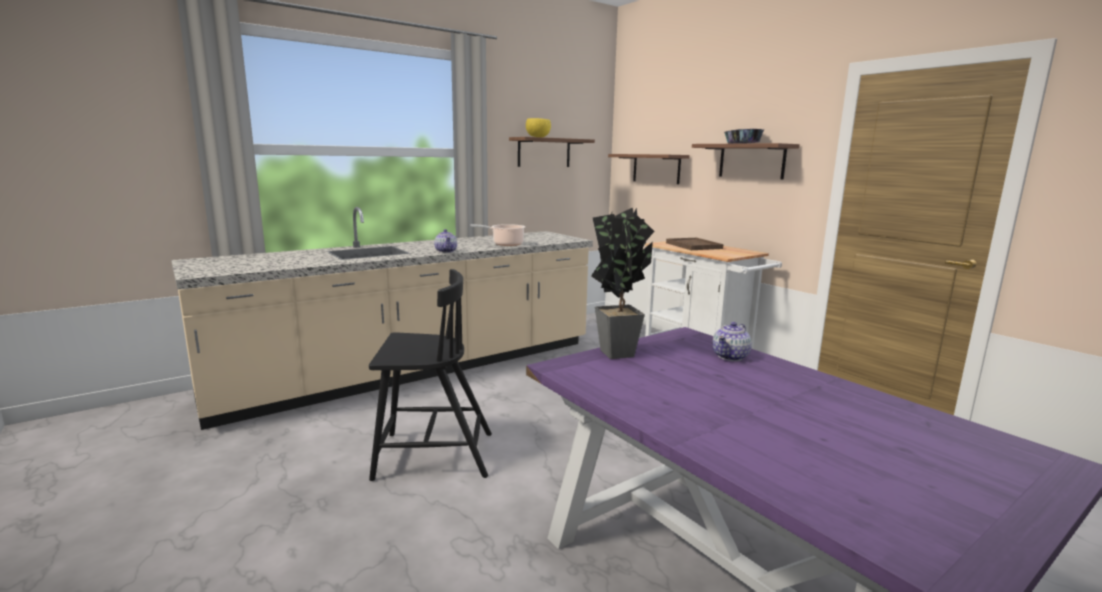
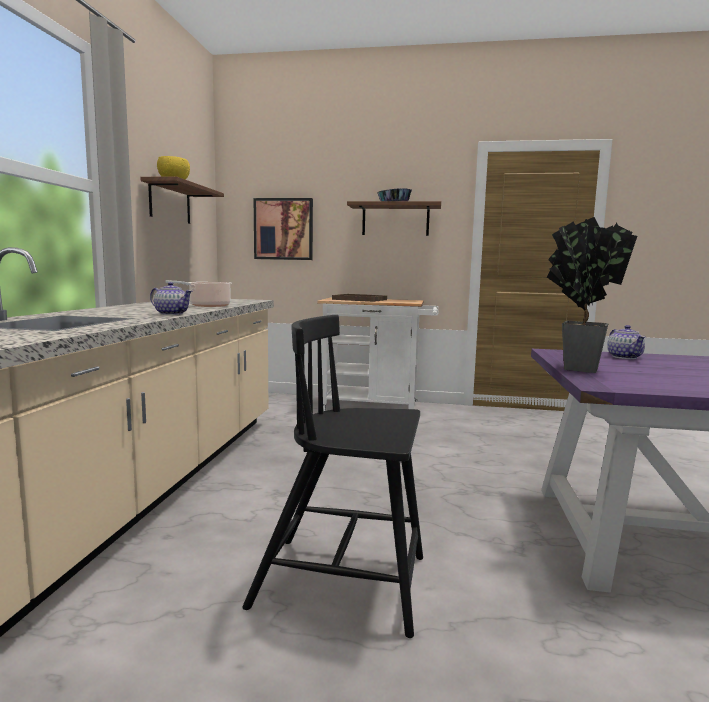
camera: 45 degrees left, 5 degrees down
(432, 455) = (344, 582): black chair -> black chair turned 120 degrees counterclockwise
(656, 168) = (283, 229): shelf -> picture

